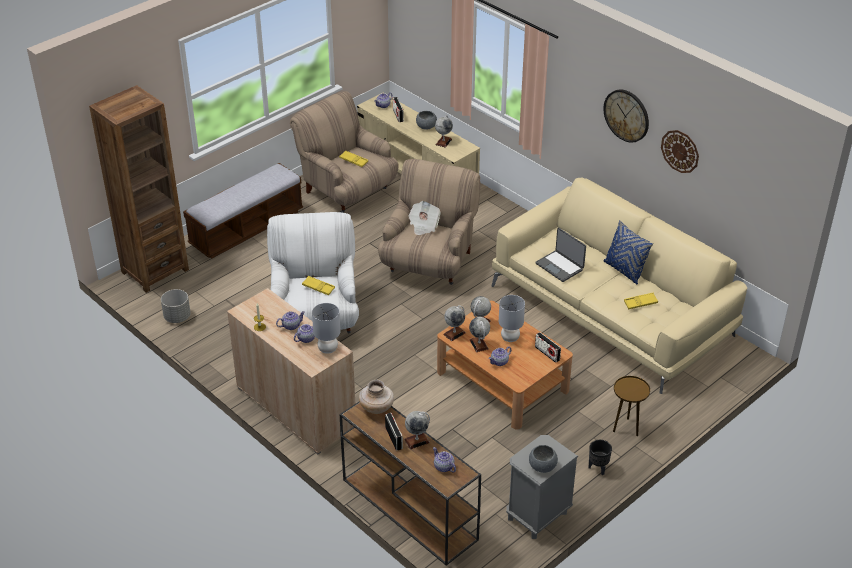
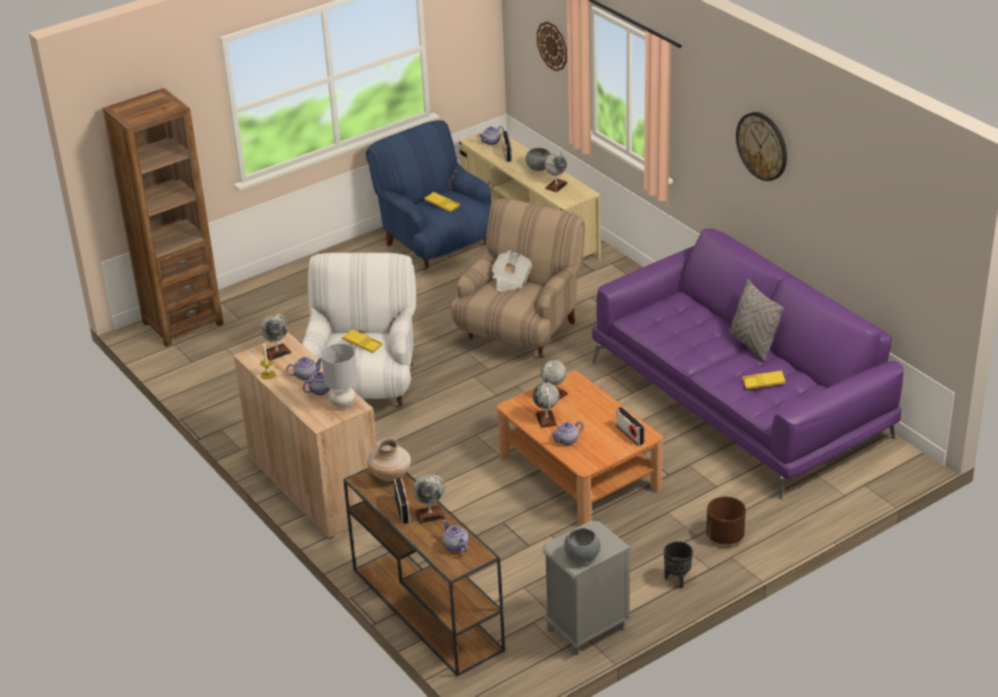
camera: 10 degrees right, 5 degrees down
(177, 317) = (197, 376): grey planter -> none
(247, 228) = (304, 281): bench -> none
(346, 191) = (437, 245): beige armchair -> blue armchair
(454, 333) = (518, 405): globe -> globe (277, 352)
(510, 338) = (587, 414): grey table lamp -> none
(560, 266) = (670, 335): laptop -> none
(612, 311) = (740, 400): beige sofa -> purple sofa
(624, 270) = (752, 344): blue pillow -> grey pillow
(626, 428) = (725, 536): brown side table -> brown planter
(680, 151) = (823, 190): wall clock -> wall clock (552, 46)

